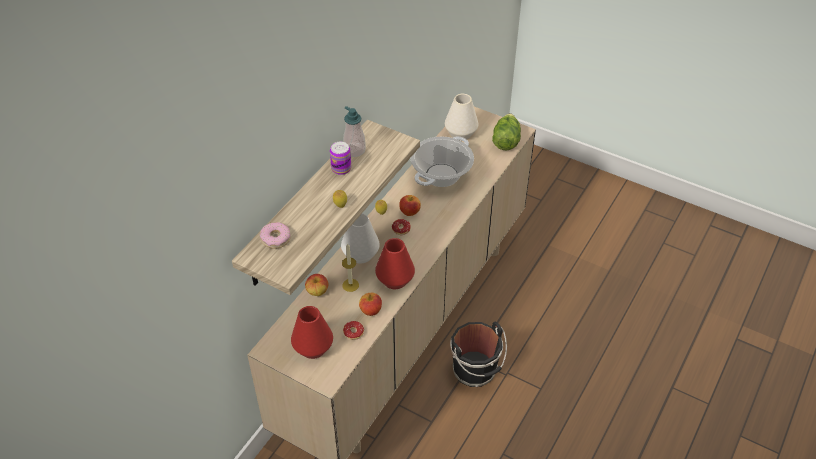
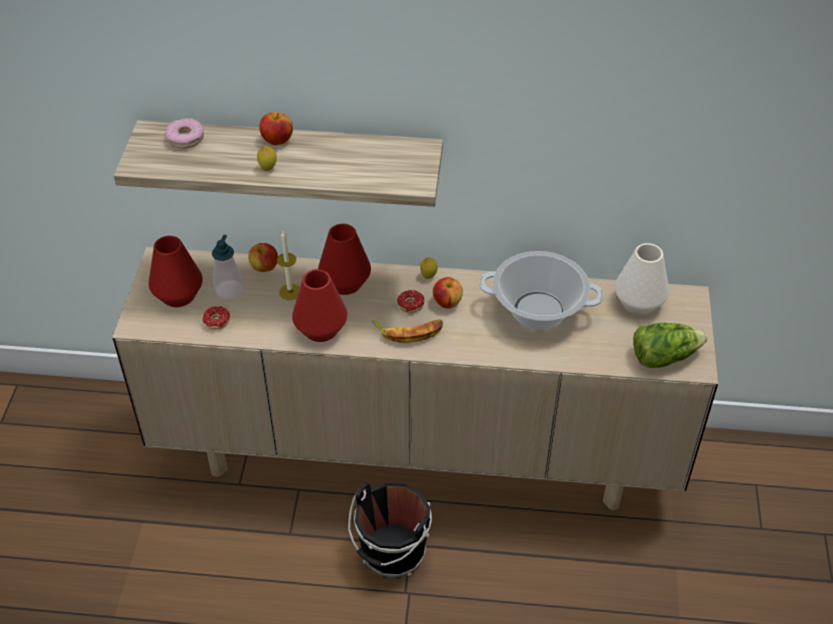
camera: 65 degrees right, 0 degrees up
(341, 168) = (333, 148): can -> none
(354, 150) = (374, 147): soap dispenser -> soap dispenser (229, 290)
(360, 254) = (345, 283): white vase -> red vase
(371, 311) = (258, 324): apple -> apple (277, 140)
(423, 238) = (409, 331): none -> banana

